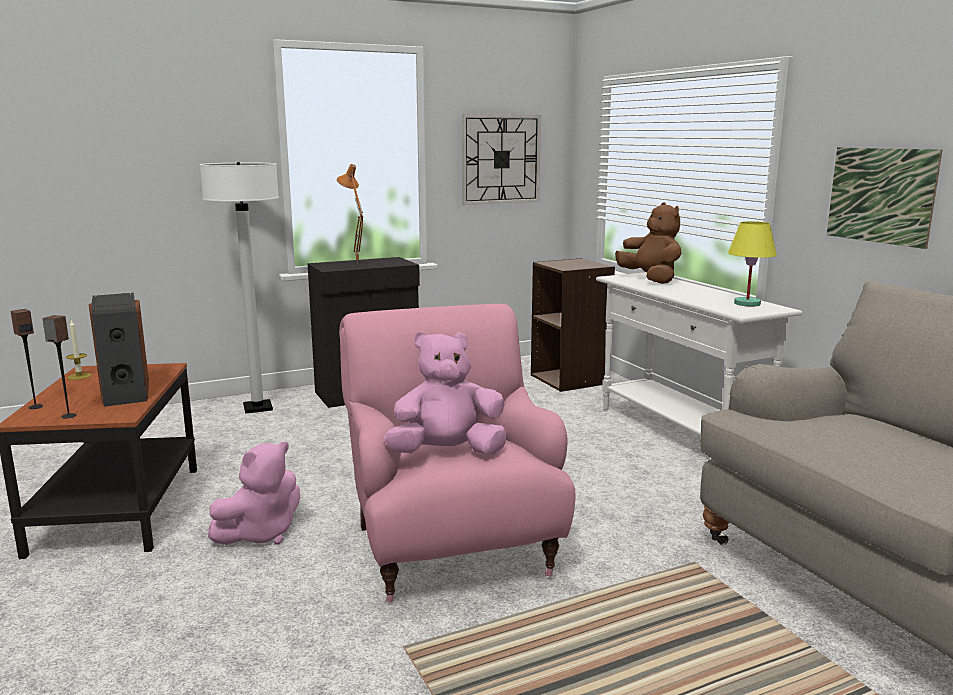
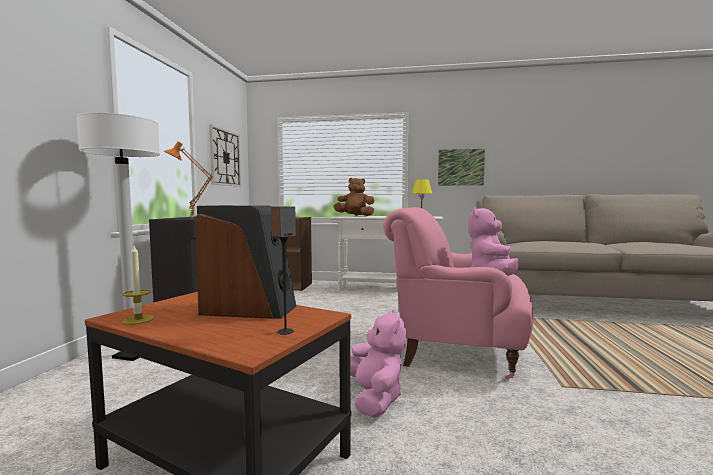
camera: 55 degrees left, 10 degrees down
(35, 407) = (213, 342): speaker -> none

